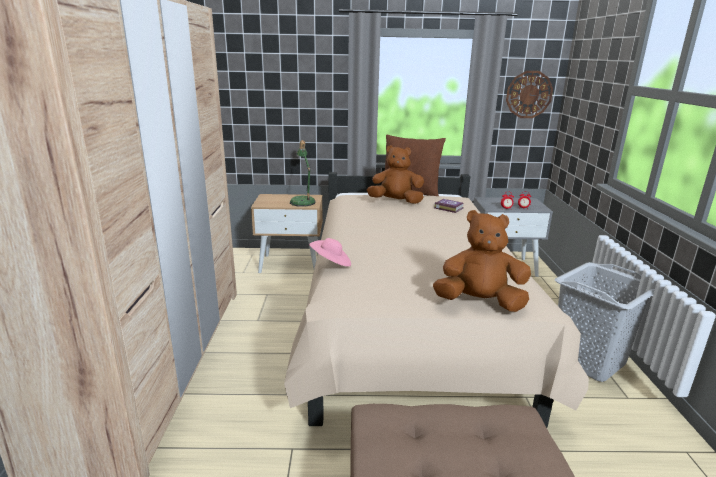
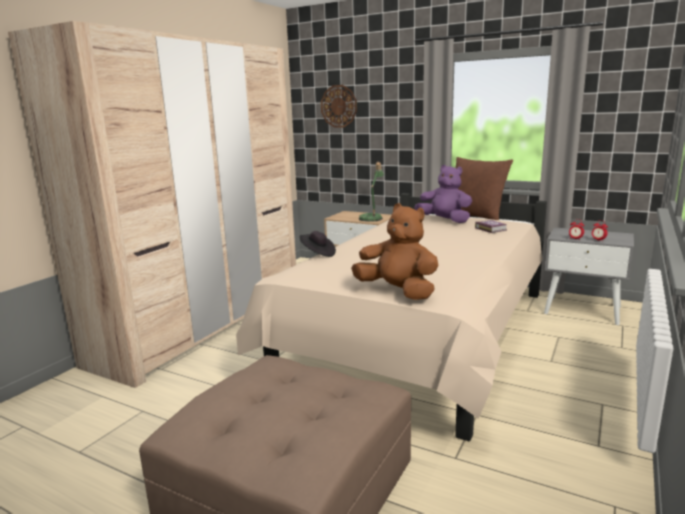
camera: 30 degrees right, 5 degrees down
(331, 263) = (318, 254): pink hat -> black hat
(395, 201) = (444, 221): brown plush toy -> purple plush toy
(529, 94) = (627, 112): wall clock -> wall clock (339, 106)
(589, 360) = (589, 406): grey laundry basket -> none

